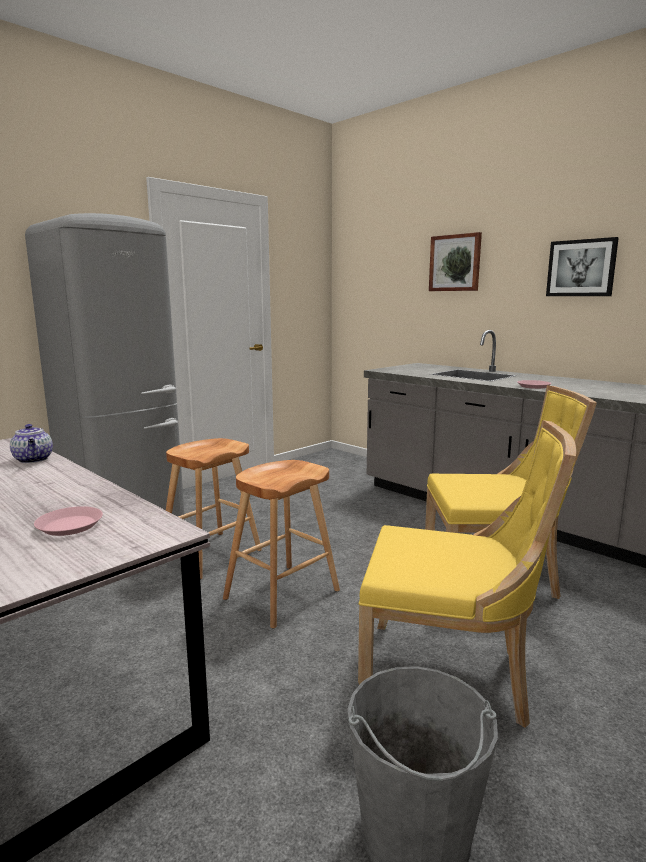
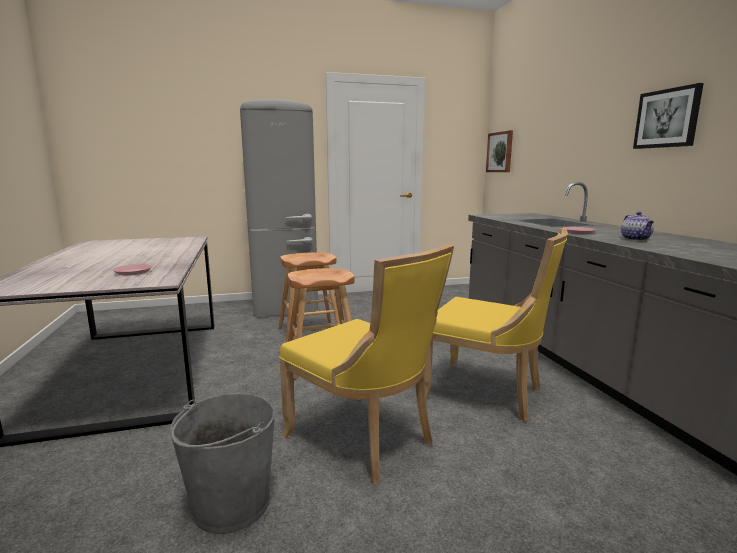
camera: 30 degrees right, 0 degrees up
(34, 460) = (185, 246): teapot -> teapot (636, 239)
(455, 263) = (567, 121): picture -> picture (500, 152)

